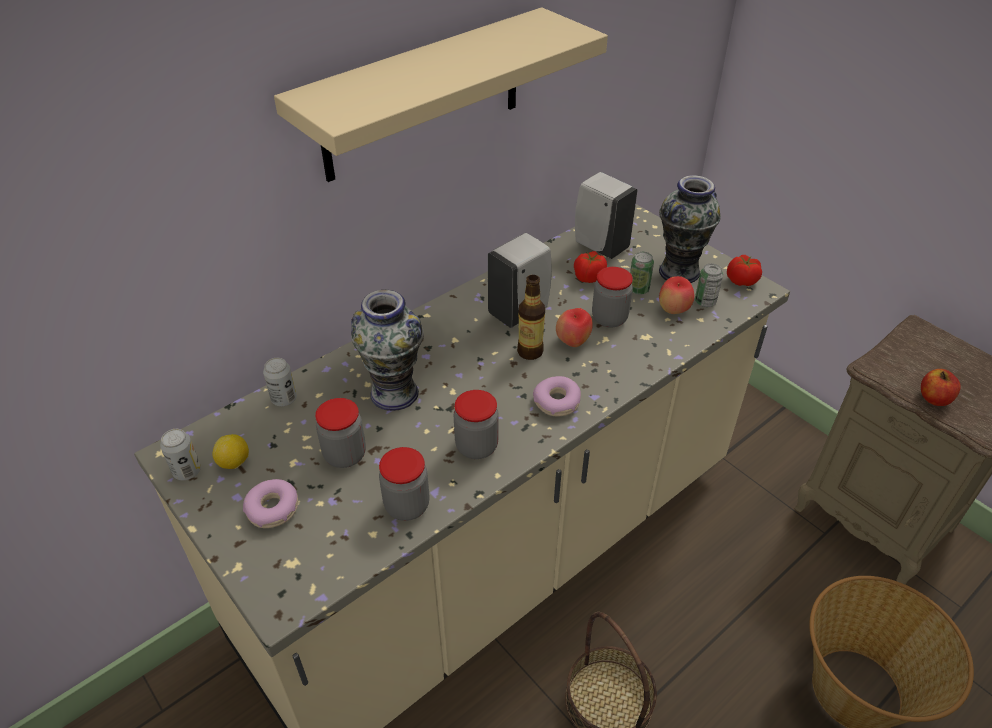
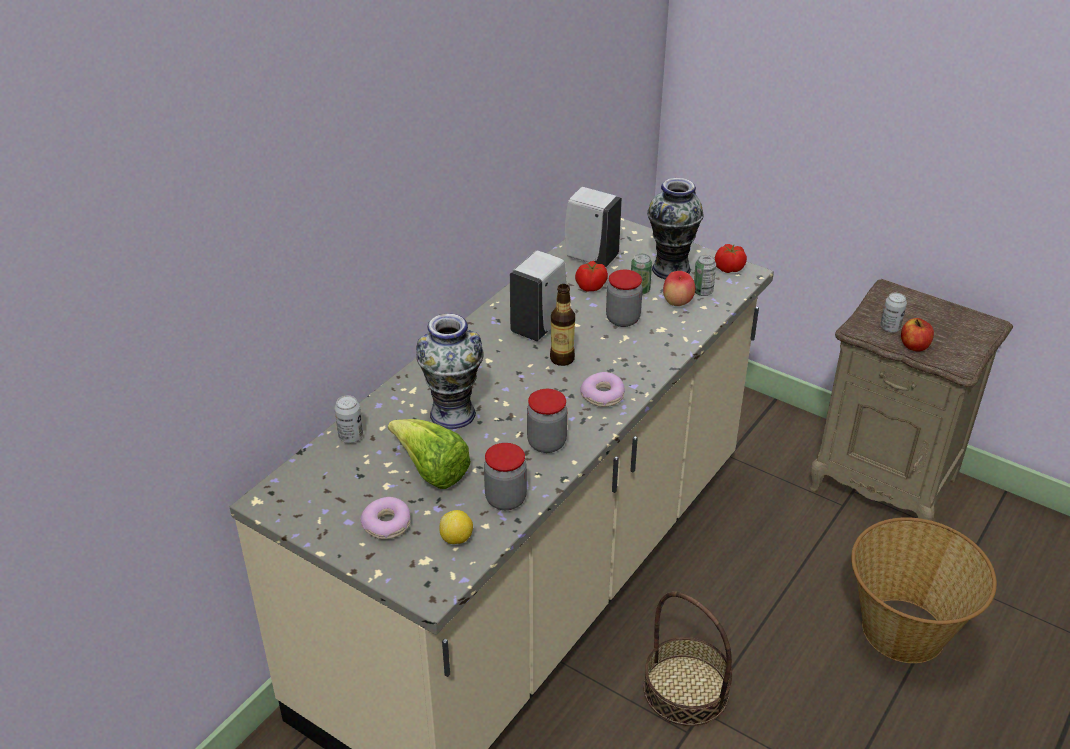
camera: 15 degrees left, 5 degrees down
(187, 471) = (290, 511): can -> can (890, 328)
(234, 463) = (332, 496): lemon -> lemon (457, 539)
(345, 455) = (431, 471): jar -> lettuce
(423, 95) = (440, 138): beige shelf -> none
(573, 342) = (597, 344): apple -> none

